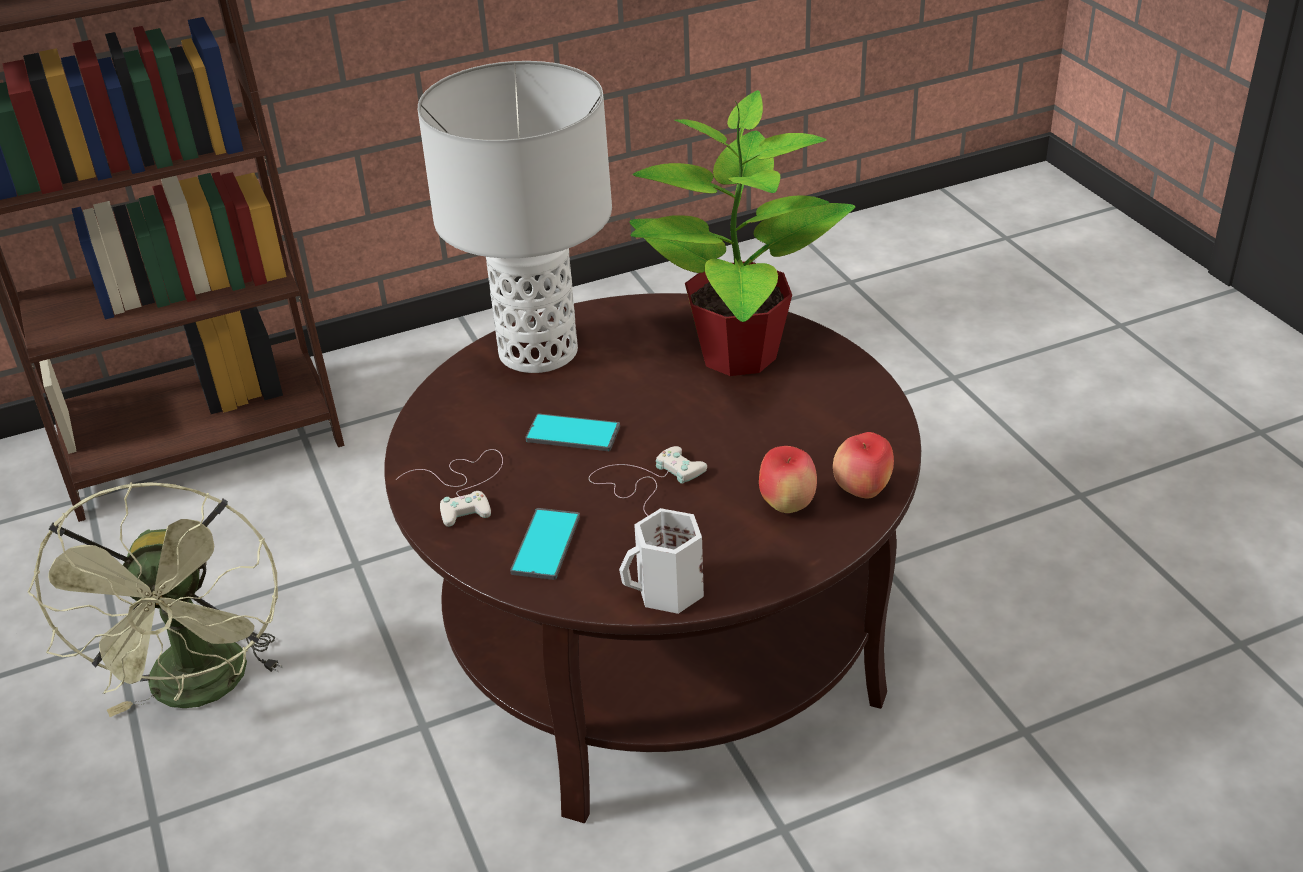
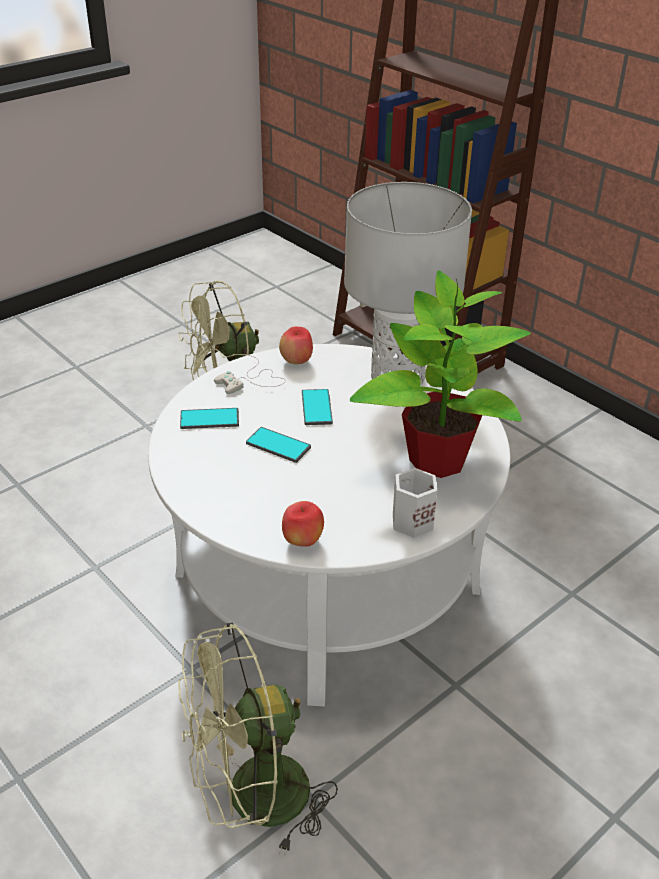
camera: 70 degrees right, 0 degrees up
(646, 483) = (278, 445): white game controller -> phone
(662, 644) = (327, 579): brown coffee table -> white coffee table
(668, 592) = (179, 472): white mug -> white mug (410, 521)
(787, 505) = (276, 508): apple -> apple (296, 361)
(1020, 792) = (252, 800): none -> green fan

